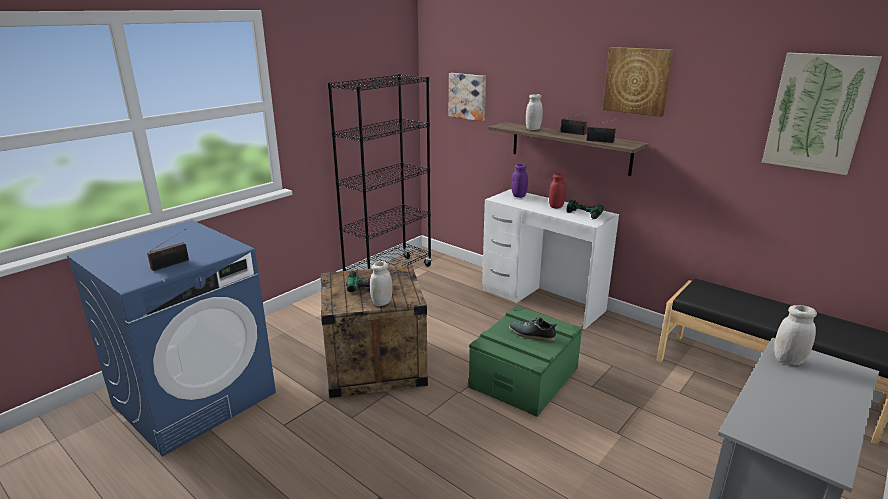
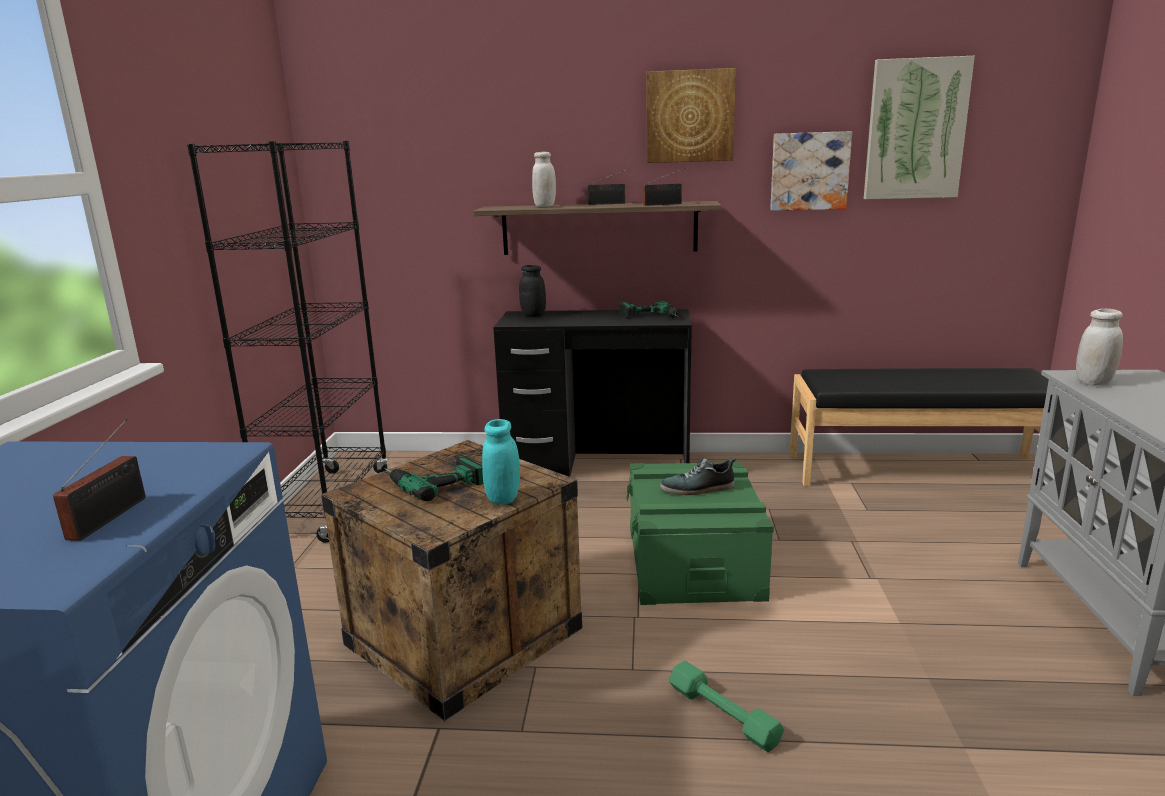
camera: 35 degrees left, 5 degrees down
(382, 302) = (503, 498): white jar -> turquoise jar
(440, 457) = (723, 714): none -> green dumbbell
(468, 96) = (406, 175): picture -> picture (809, 171)
(519, 196) = (533, 315): purple jar -> black jar
(542, 300) = (598, 465): white desk -> black desk
(556, 206) = (603, 316): red jar -> none

